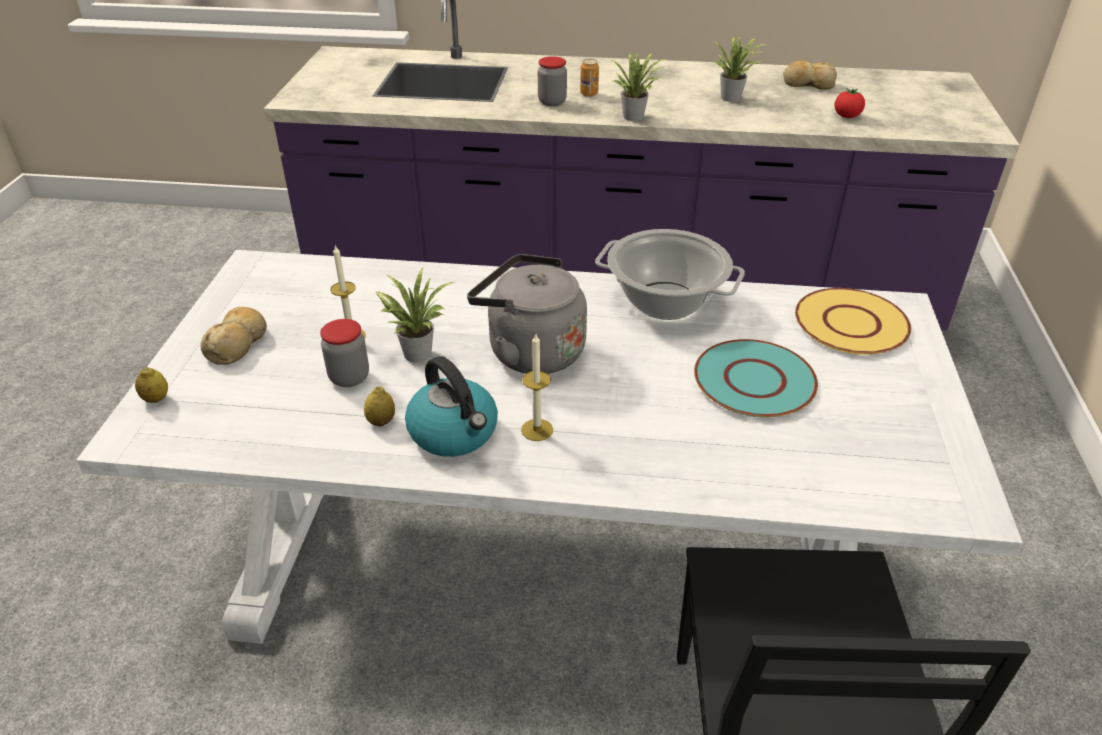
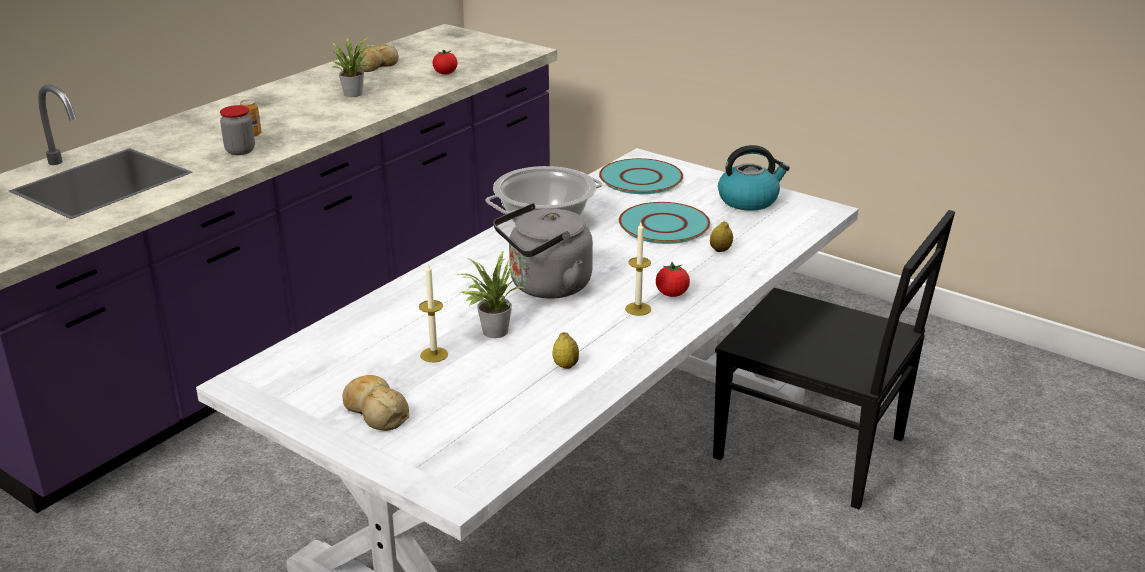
camera: 60 degrees left, 10 degrees down
(156, 399) = (414, 468): lemon -> lemon (720, 250)
(349, 377) = (492, 367): jar -> none
(454, 433) = (609, 340): kettle -> kettle (749, 200)
(592, 443) = (672, 294): none -> tomato
(635, 116) = (324, 131): potted plant -> none
(851, 324) = (641, 178): yellow plate -> turquoise plate

